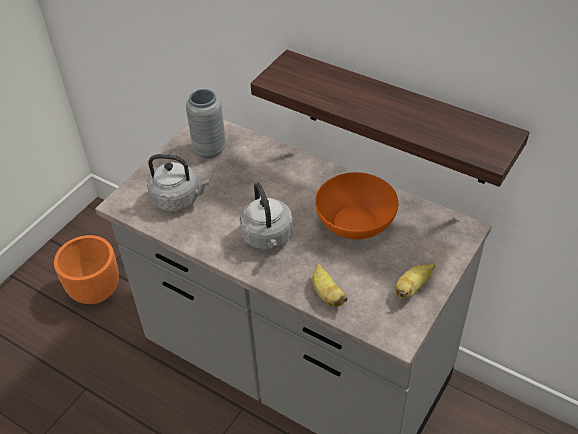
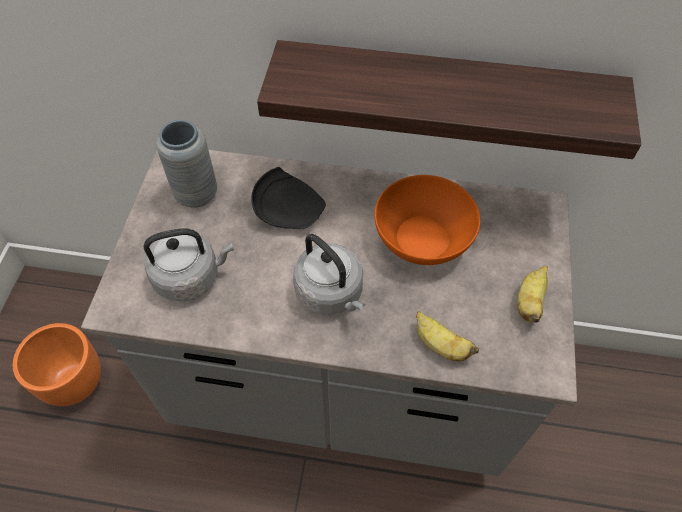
camera: 25 degrees left, 10 degrees up
(268, 177) = (289, 210): none -> black plate

